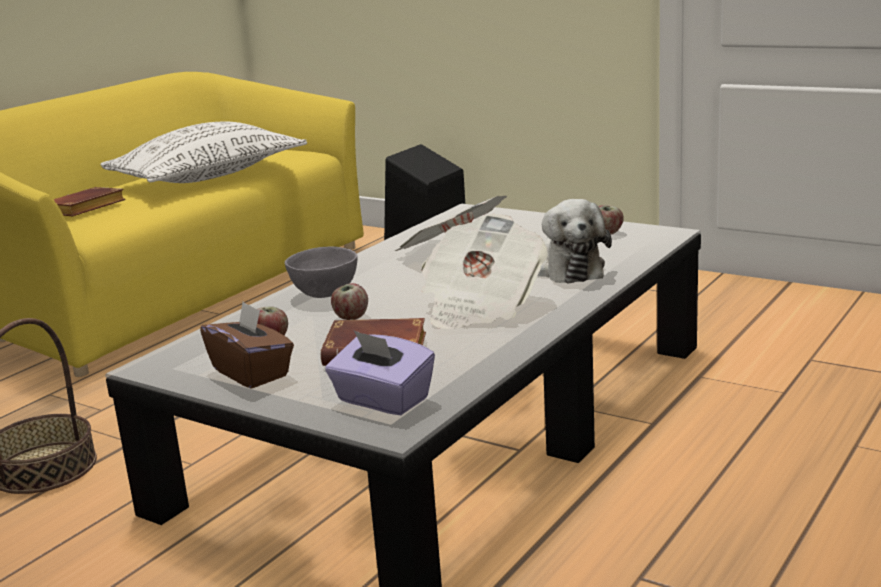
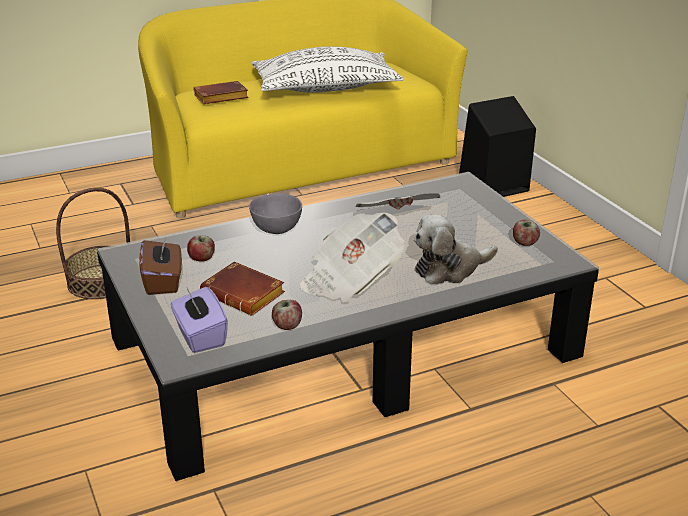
camera: 30 degrees right, 10 degrees up
(351, 317) = (266, 258): apple -> apple (287, 326)
(568, 269) = (450, 269): plush toy -> plush toy turned 45 degrees clockwise

